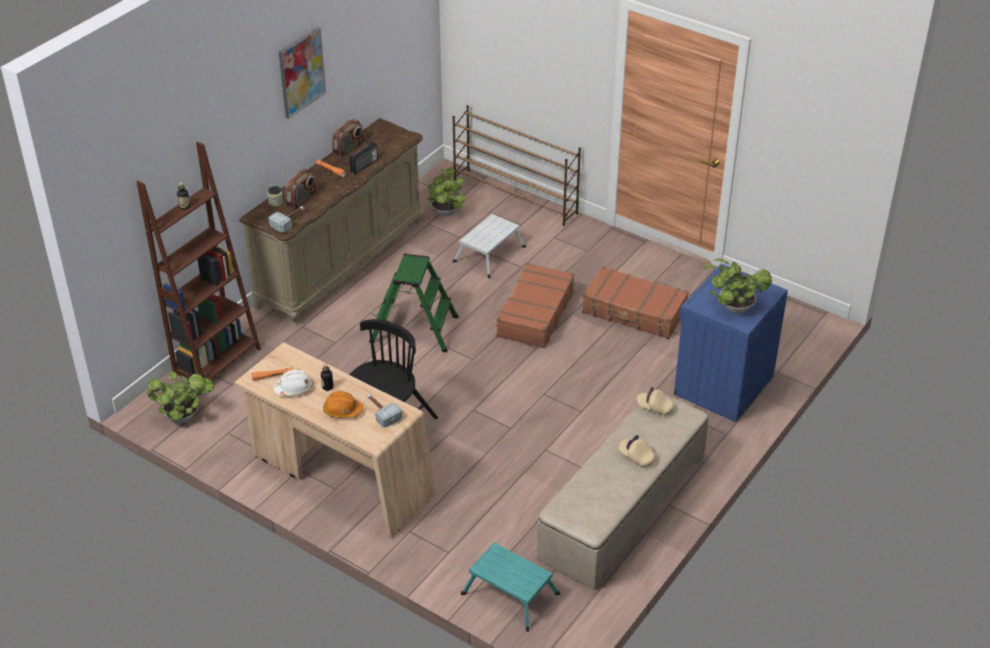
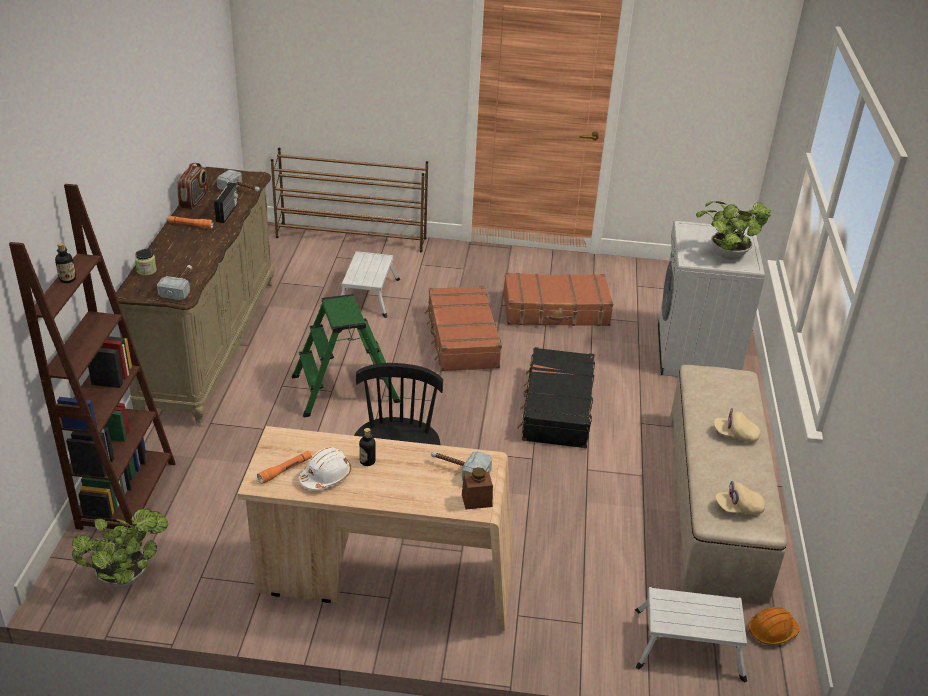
camera: 30 degrees left, 5 degrees down
(301, 72) = (143, 97): picture -> none
(301, 199) = (178, 261): radio -> none
(342, 411) = (410, 483): orange hard hat -> orange hard hat (772, 632)
(375, 436) = (476, 500): none -> brown jar
(389, 147) = (241, 190): none -> hammer
(446, 213) = (291, 269): potted plant -> none
(509, 593) = (688, 644): turquoise step ladder -> white step ladder
(562, 395) = (556, 408): none -> black suitcase
(655, 408) = (704, 380): beige cap -> beige cap (738, 508)
(721, 385) = (694, 353): blue washing machine -> white washing machine

